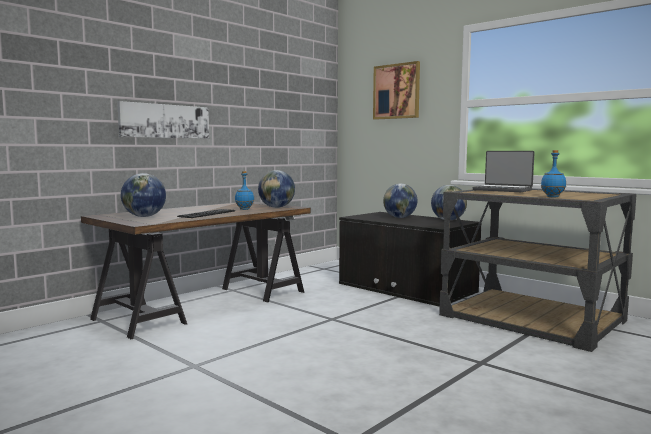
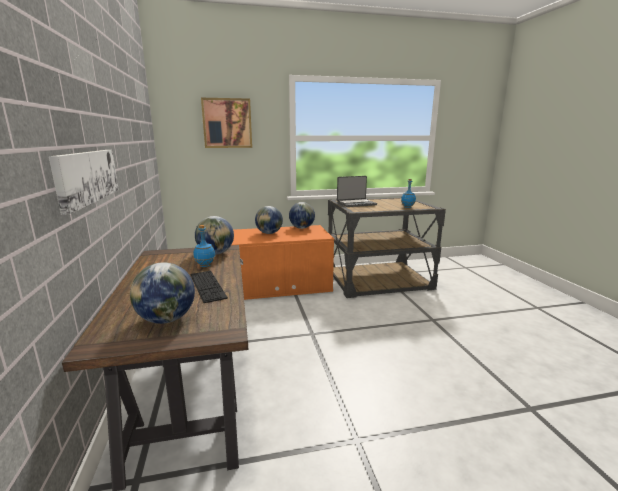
camera: 55 degrees left, 10 degrees up
(407, 287) = (281, 284): black cabinet -> orange cabinet

